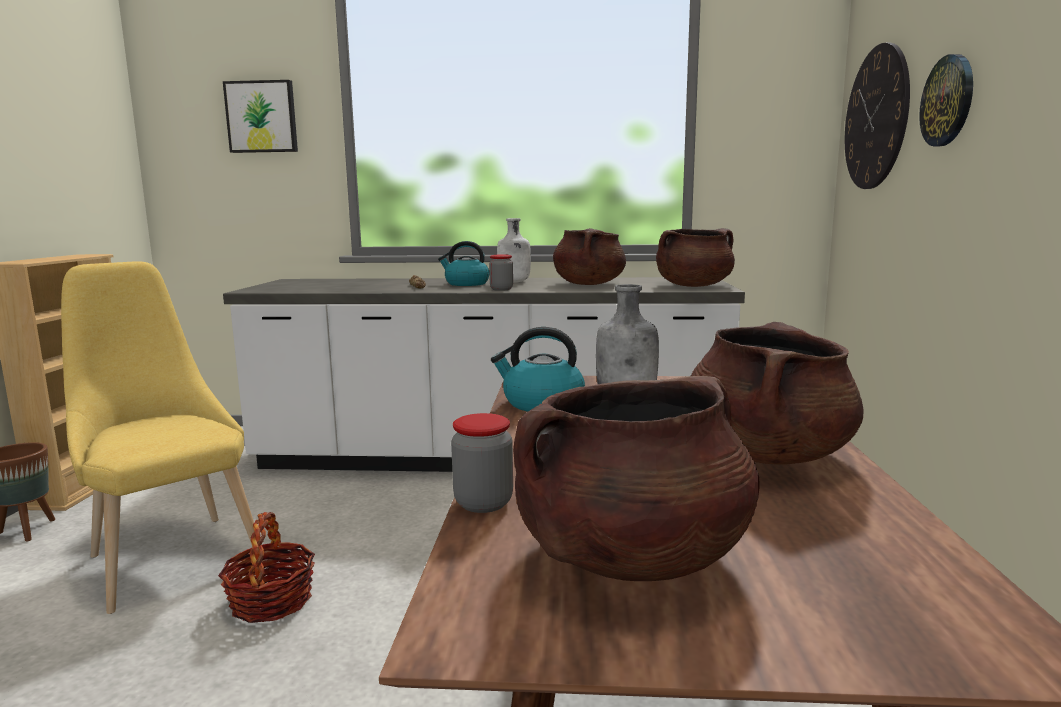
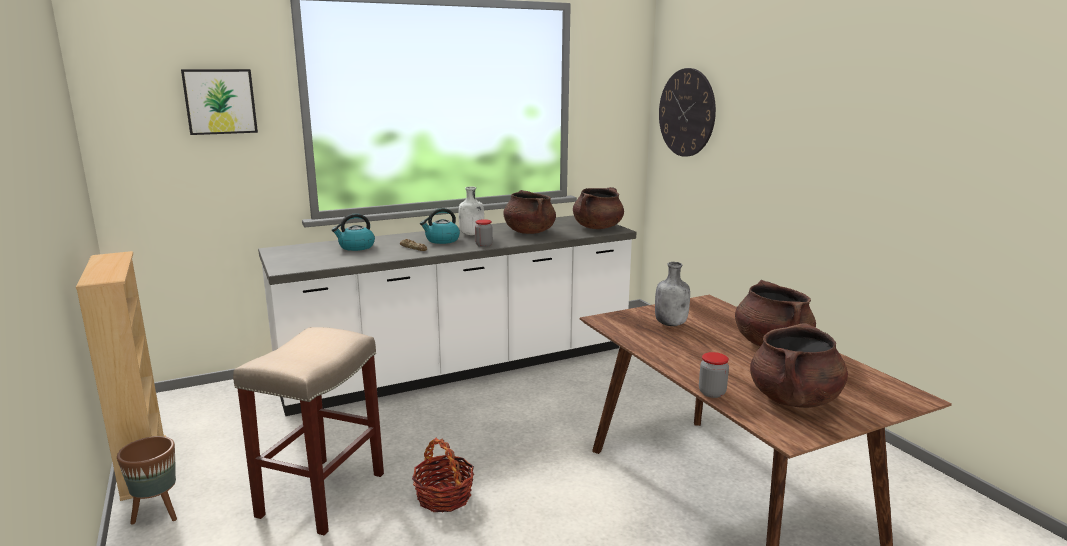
camera: 30 degrees left, 5 degrees up
(170, 555) = (322, 493): yellow chair -> beige stool
(541, 403) = (636, 334): kettle -> kettle (356, 247)
(948, 101) = (746, 121): wall clock -> none

